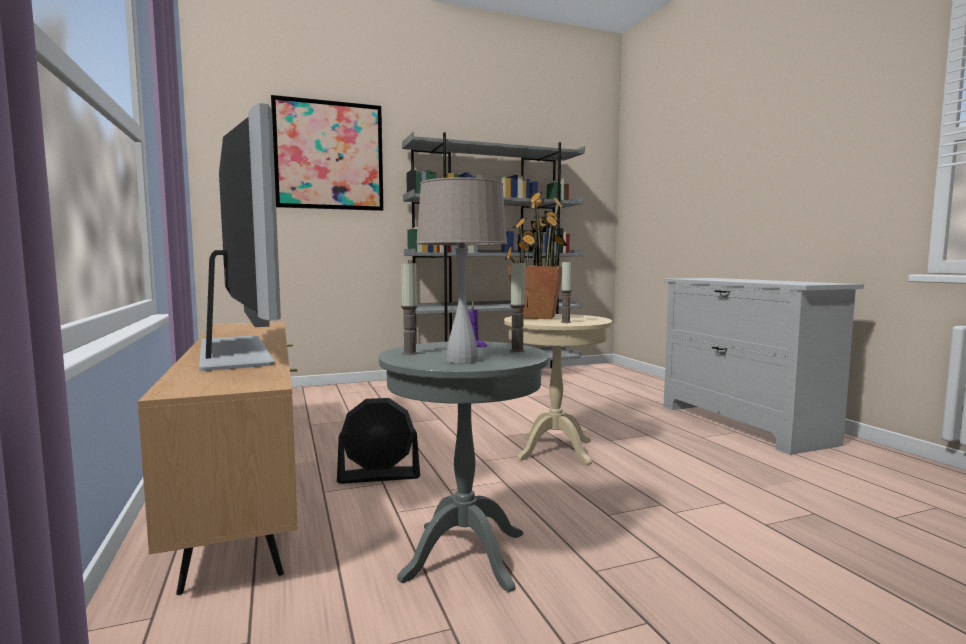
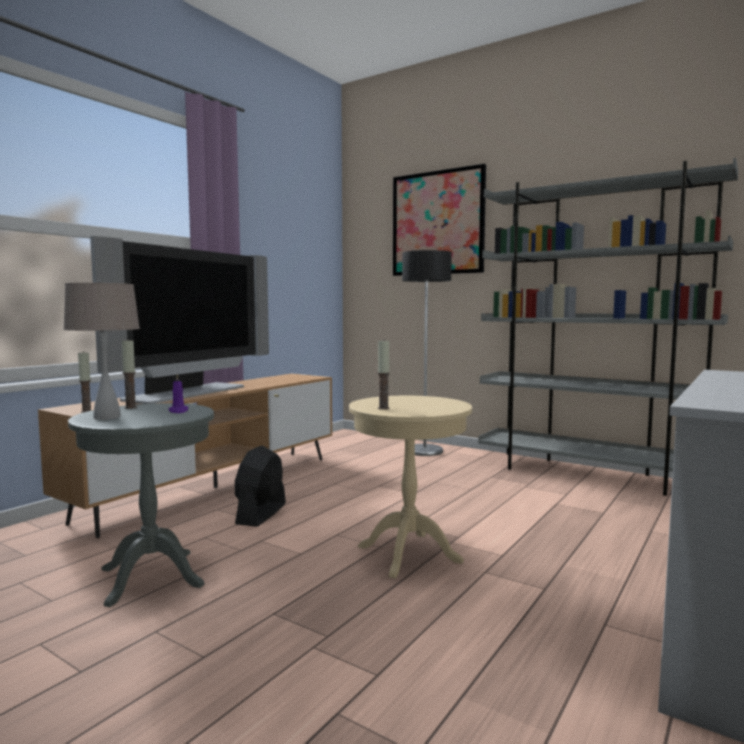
camera: 55 degrees right, 0 degrees up
(350, 391) = (425, 451): none -> floor lamp
(379, 476) = (261, 514): black fan -> black fan turned 60 degrees clockwise
(517, 350) = (164, 419): candle -> candle (86, 411)
(535, 317) = (409, 399): potted plant -> none

